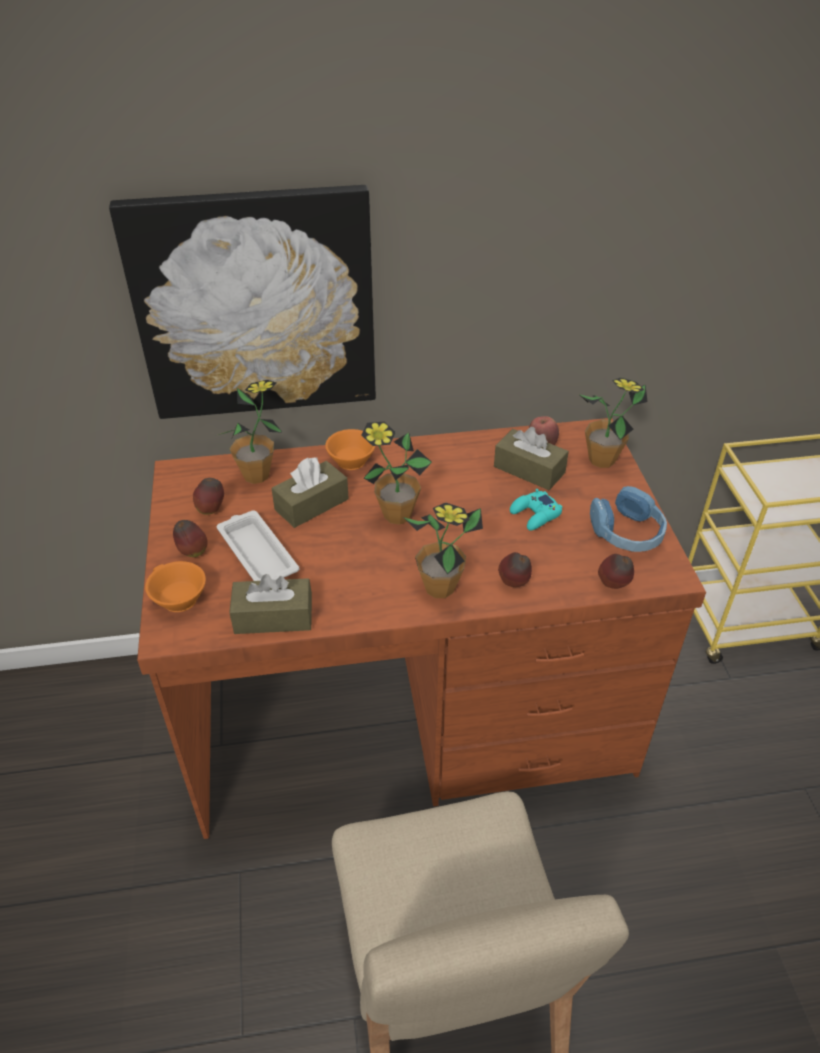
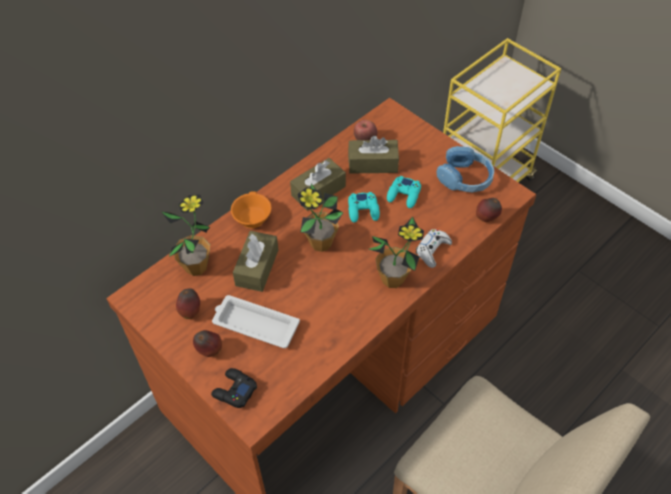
camera: 35 degrees left, 10 degrees up
(176, 599) = (234, 391): orange cup -> black game controller
(255, 305) = (157, 143): picture -> none
(273, 617) = (310, 362): brown tissue box -> brown tissue box (318, 191)
(474, 507) = (363, 210): none -> turquoise game controller
(514, 584) = (432, 250): apple -> white game controller
(602, 460) = (410, 133): potted plant -> none

